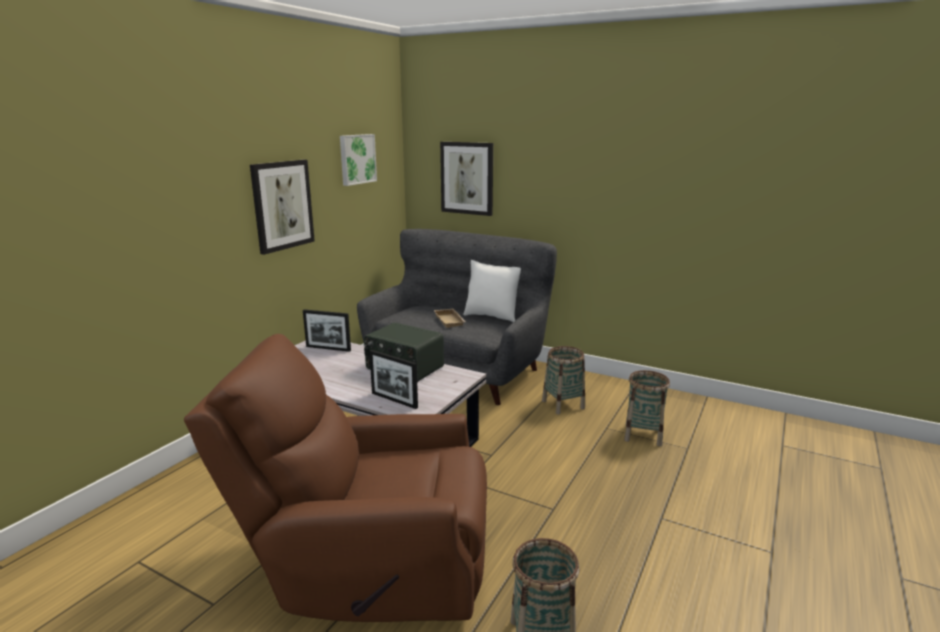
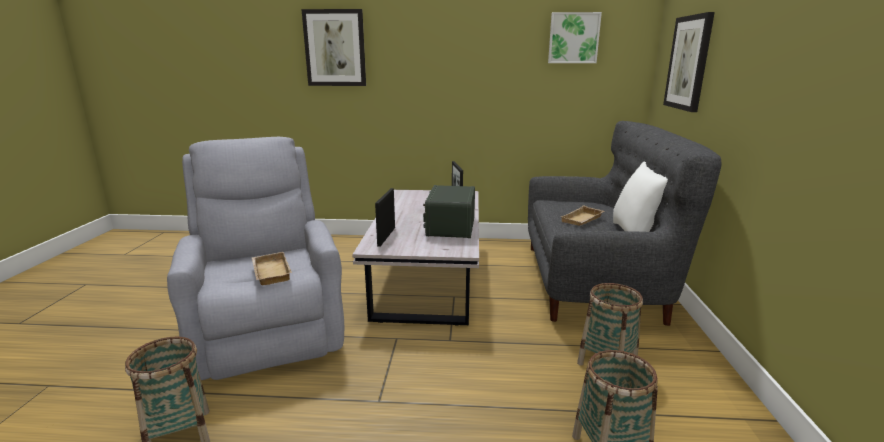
camera: 65 degrees right, 0 degrees up
(282, 205) = (468, 72): picture -> picture (335, 48)
(367, 563) = (267, 324): brown armchair -> grey armchair
(437, 471) = (269, 272): none -> beige tray

